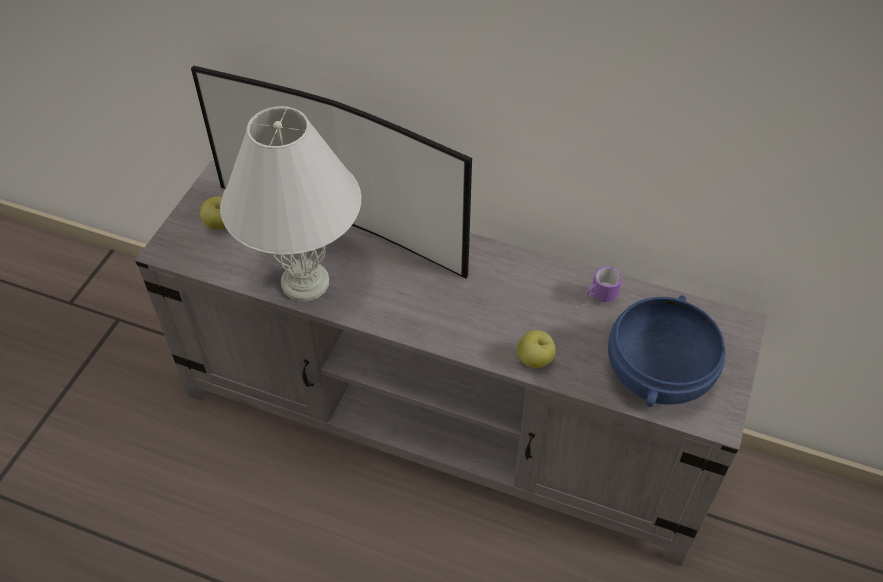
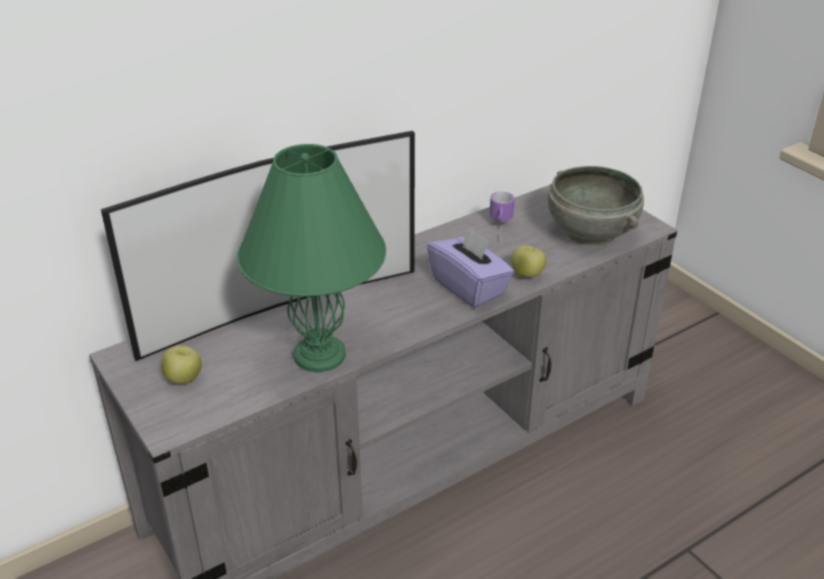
camera: 55 degrees left, 15 degrees down
(305, 283) = (321, 355): white table lamp -> green table lamp
(477, 328) = (469, 287): none -> purple tissue box
(656, 374) = (589, 232): blue bowl -> grey bowl

